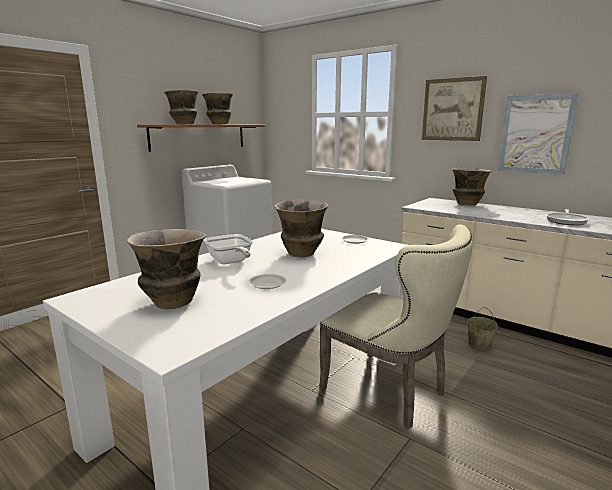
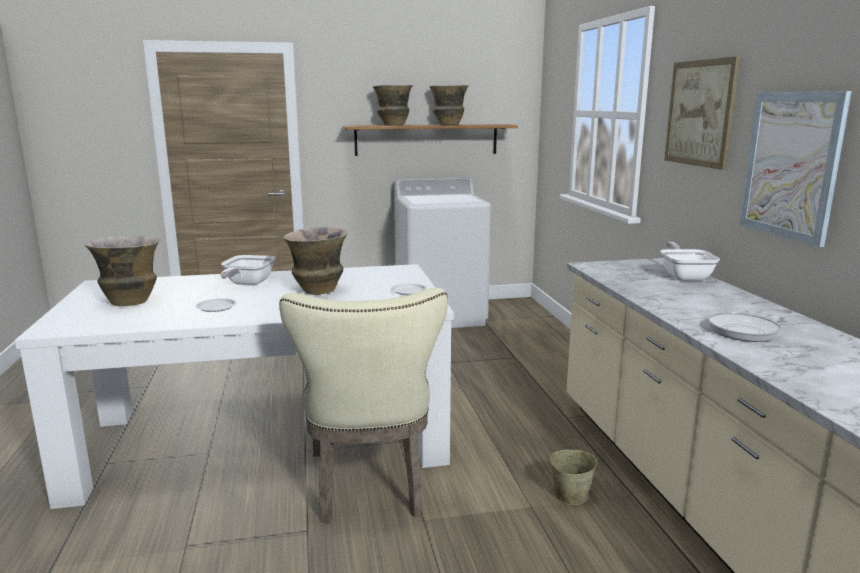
camera: 40 degrees right, 0 degrees up
(467, 204) = (684, 276): vase -> frying pan

